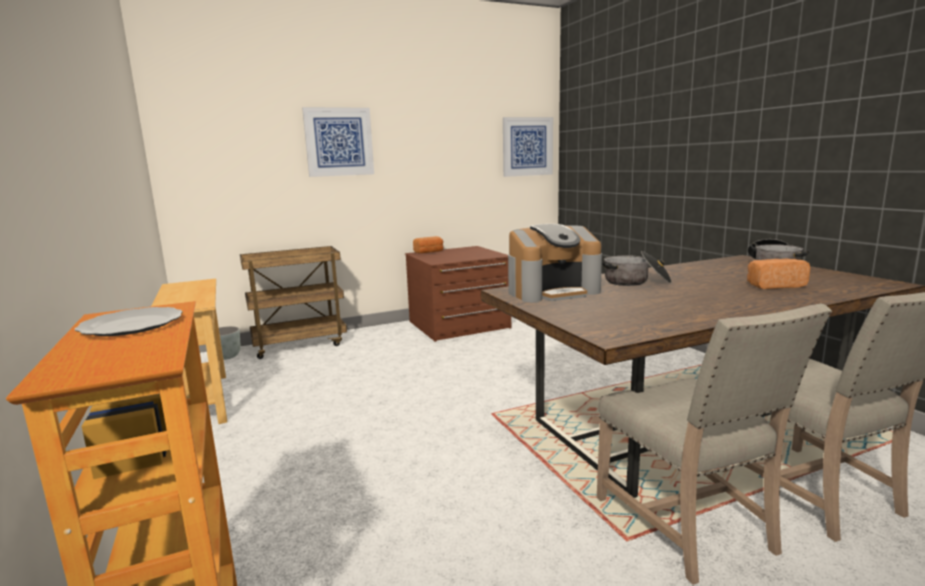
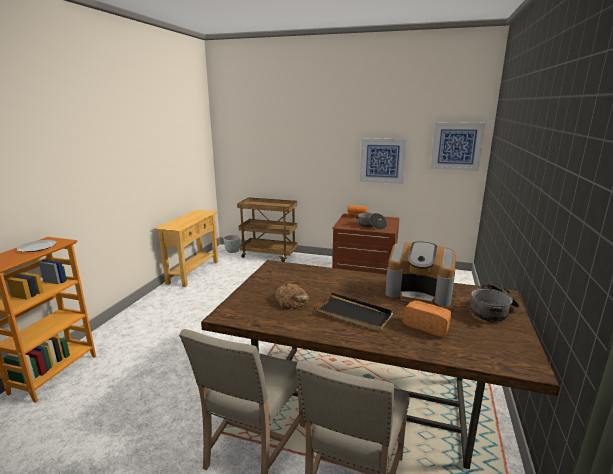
camera: 40 degrees right, 5 degrees up
(339, 142) = (308, 136): picture -> picture (382, 160)
(553, 291) = (291, 274): coffee machine -> coffee machine (419, 292)
(627, 305) = (292, 300): none -> bread
(636, 282) = (353, 285): cooking pot -> cooking pot (371, 226)
(707, 296) = (354, 314): none -> black tray

